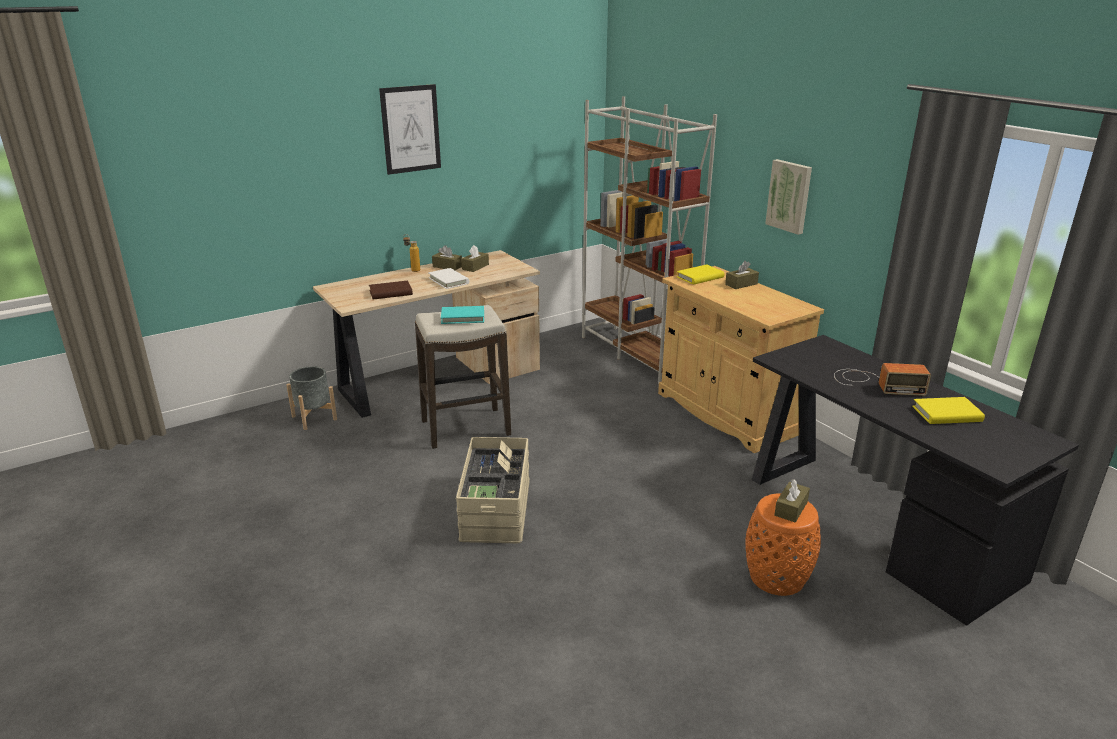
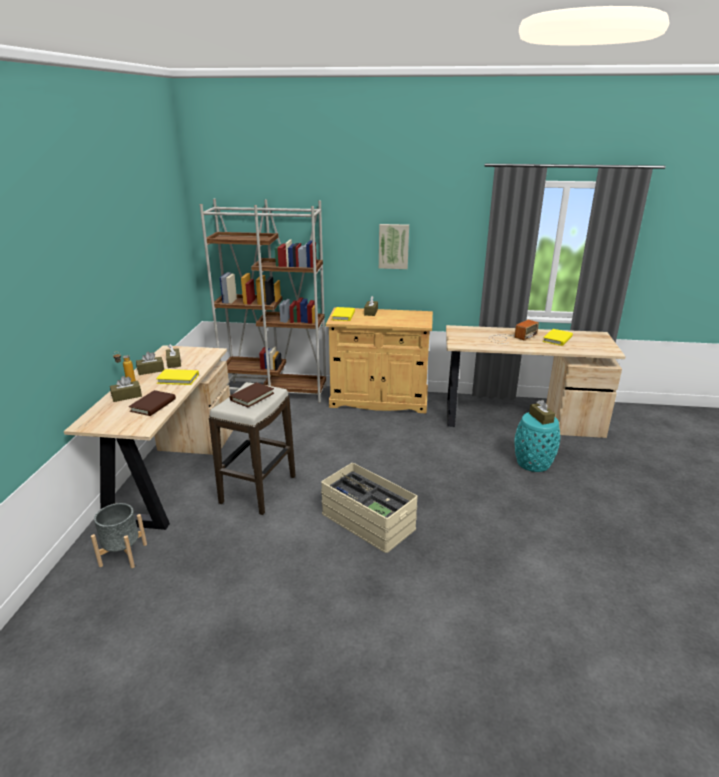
camera: 50 degrees left, 0 degrees up
(391, 279) = (127, 396): none -> brown tissue box
(411, 129) = (96, 251): picture -> none
(448, 281) = (178, 379): white book -> yellow book
(463, 317) = (252, 397): turquoise book -> brown book
(776, 577) = (533, 463): orange stool -> turquoise stool
(872, 523) = (518, 417): black desk -> beige desk

